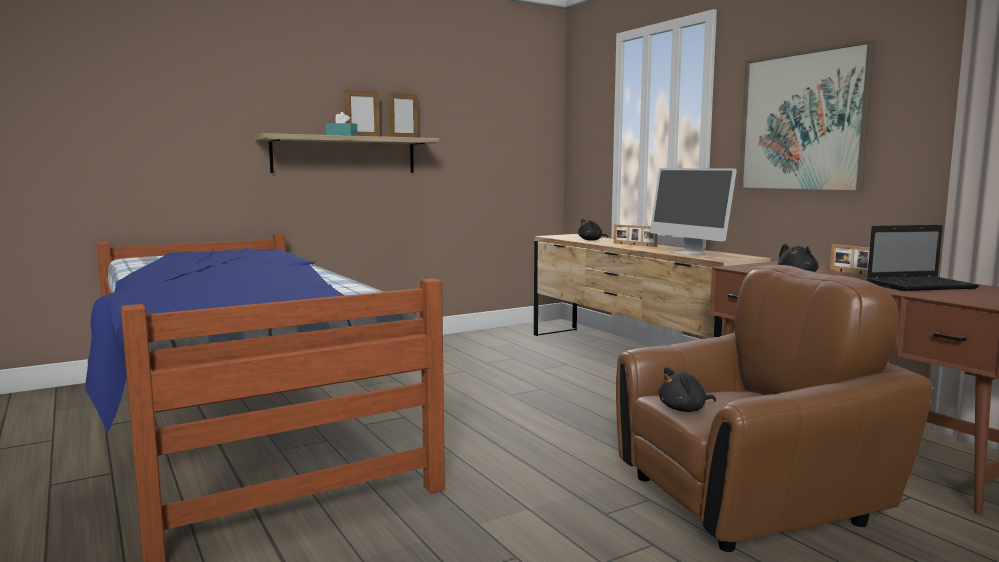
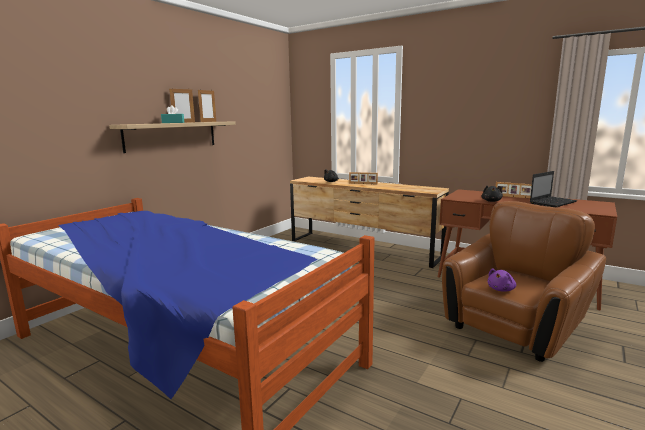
camera: 25 degrees left, 5 degrees up
(684, 409) = (501, 289): black plush toy -> purple plush toy
(688, 253) = (404, 188): monitor -> none
(802, 122) = (461, 114): picture -> none

